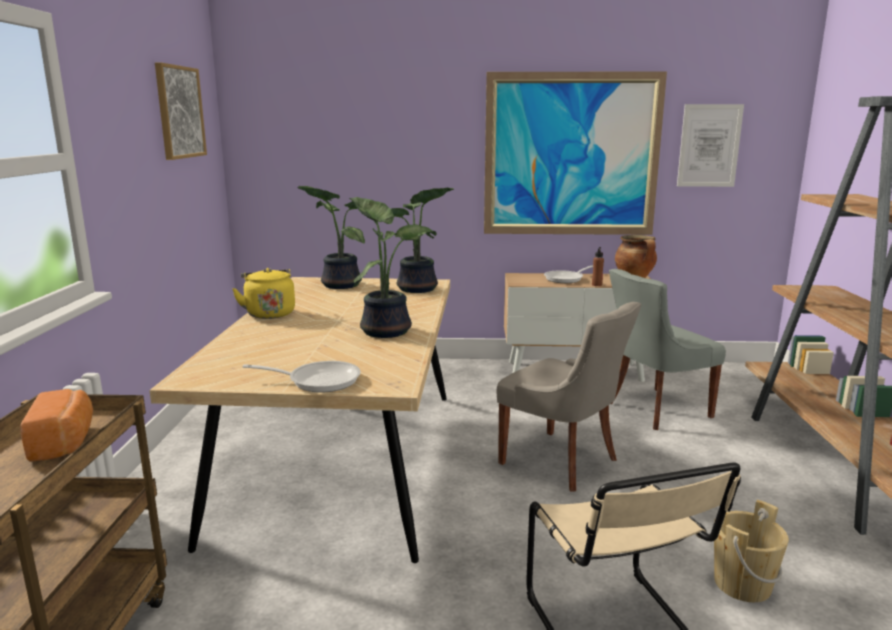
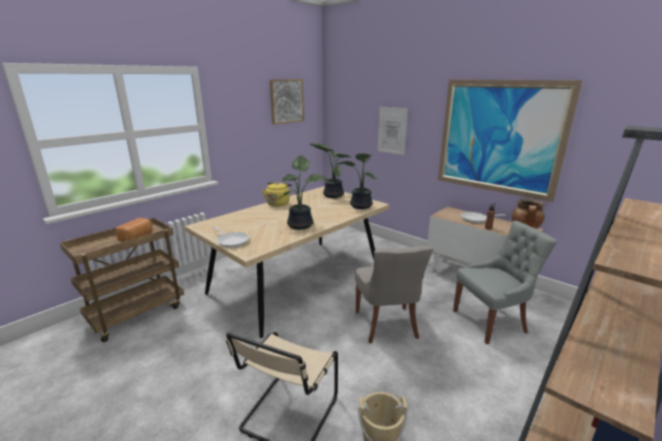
camera: 40 degrees right, 5 degrees up
(655, 409) = (491, 322): grey chair -> grey chair turned 150 degrees clockwise
(709, 146) = (614, 141): picture -> picture (392, 130)

